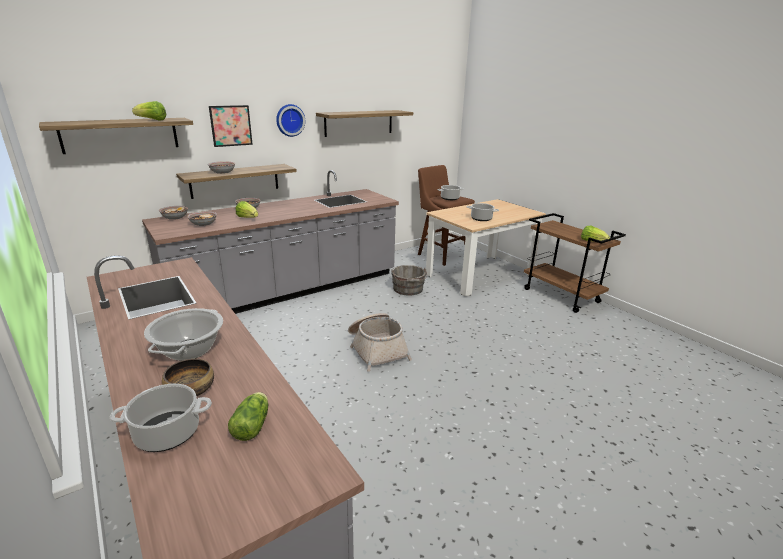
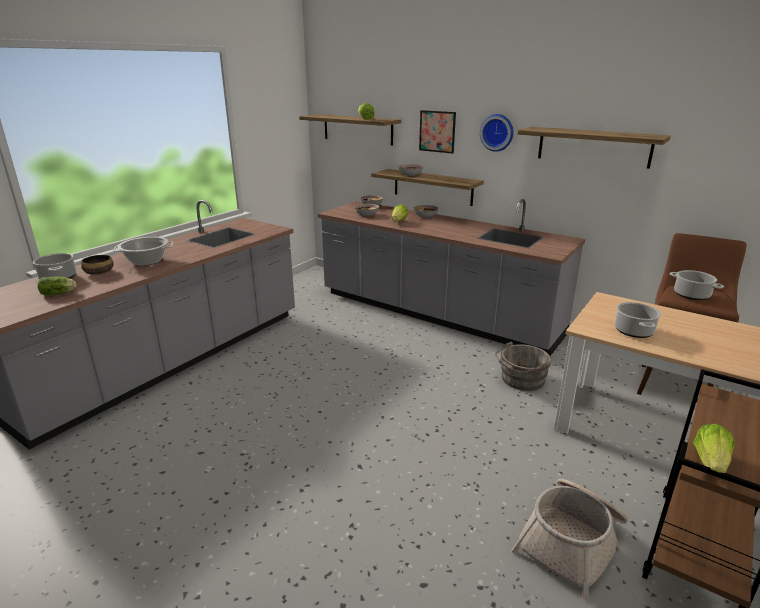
camera: 70 degrees right, 0 degrees up
(377, 349) = (364, 389): basket -> basket (572, 542)

